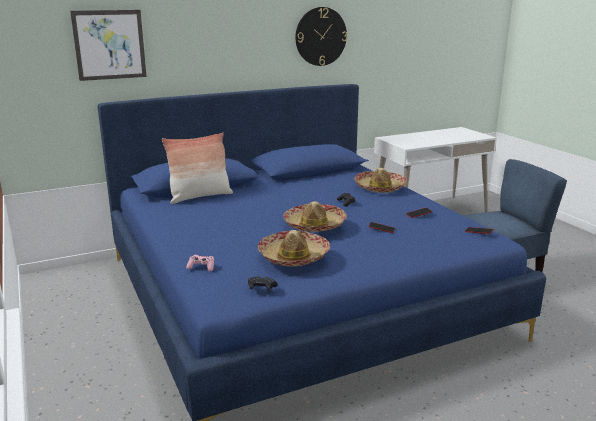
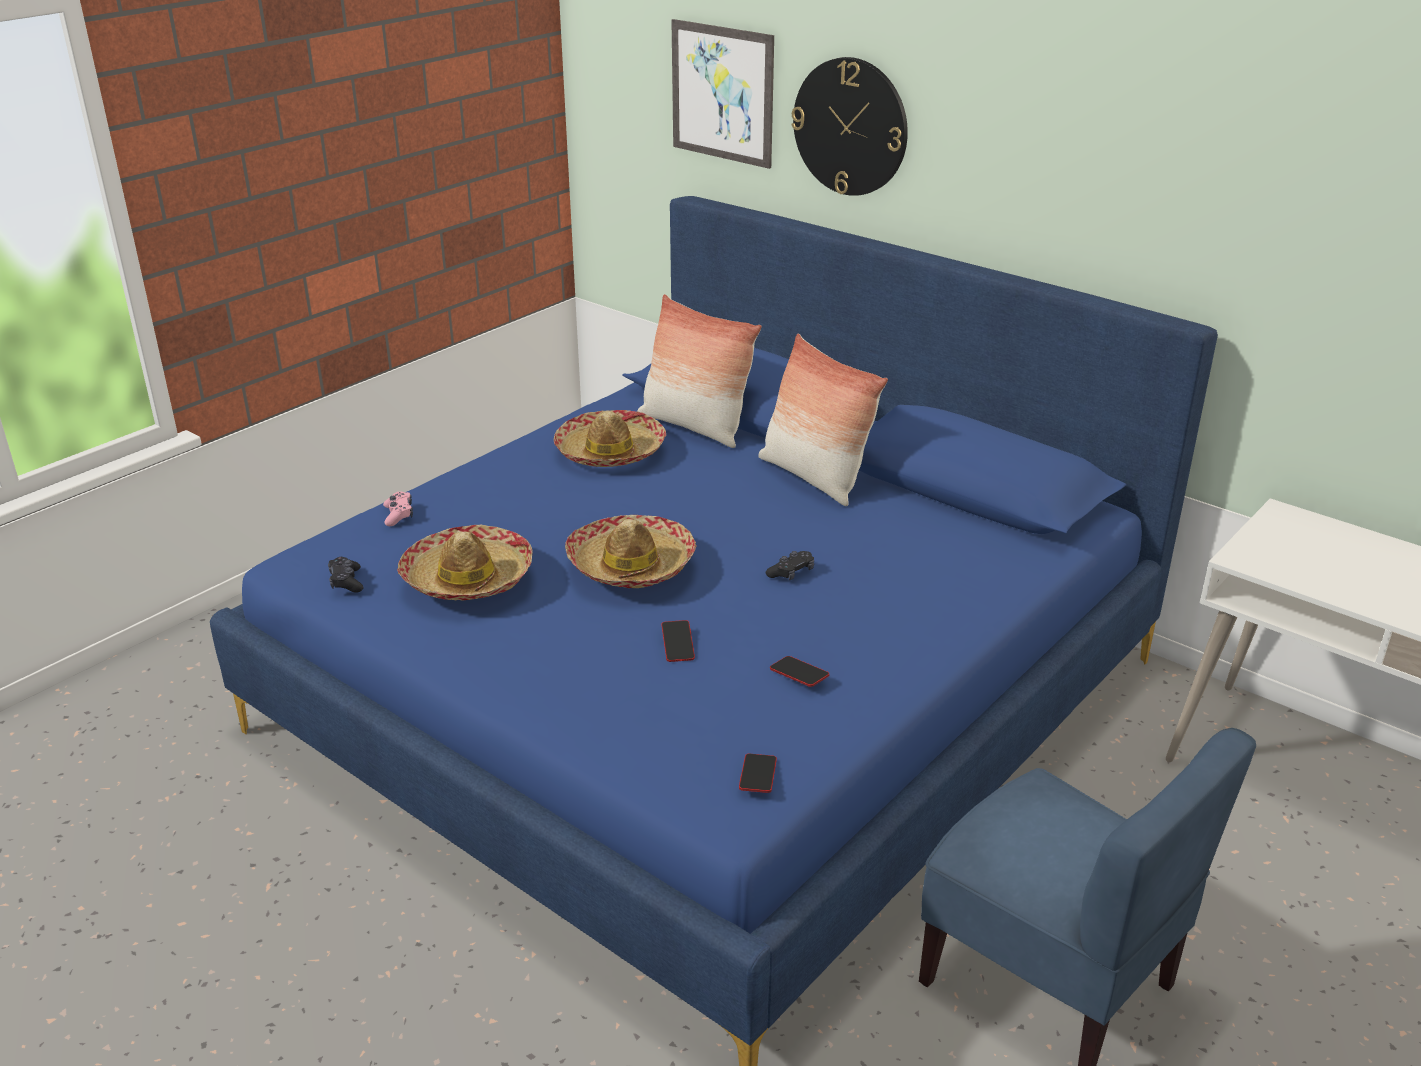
camera: 65 degrees right, 10 degrees up
(273, 187) = (814, 477): none -> pillow
(320, 36) = (1155, 177): wall clock -> wall clock (850, 127)
(380, 187) = (941, 594): hat -> hat (610, 451)

